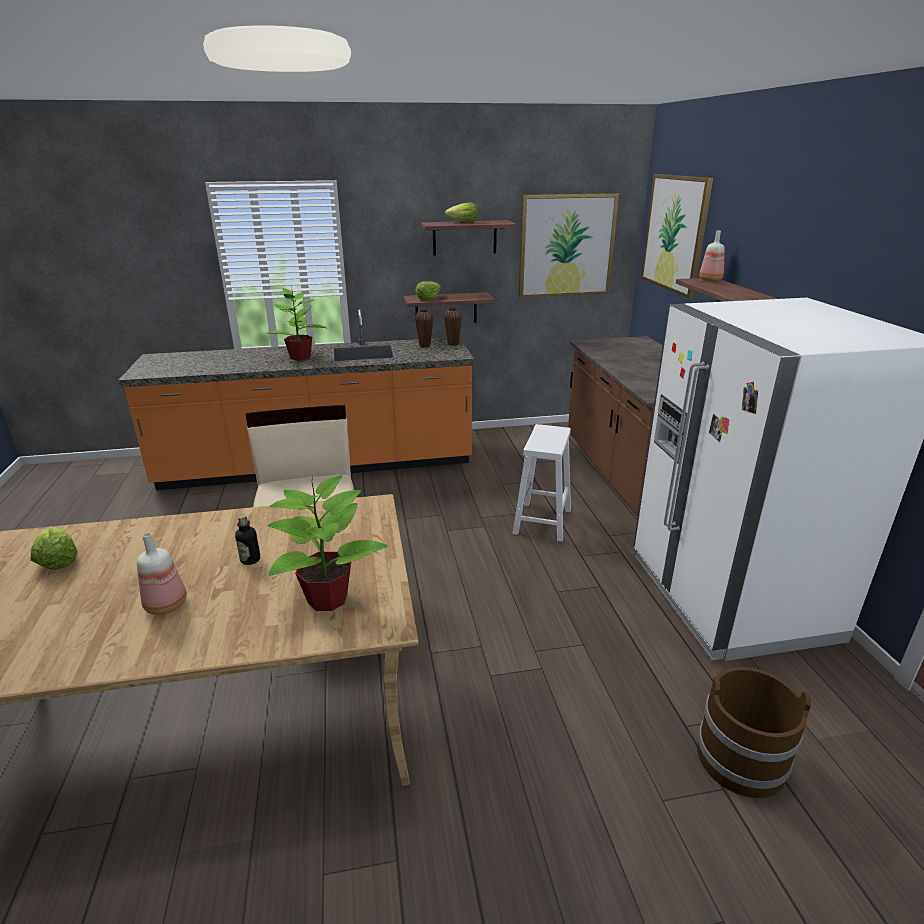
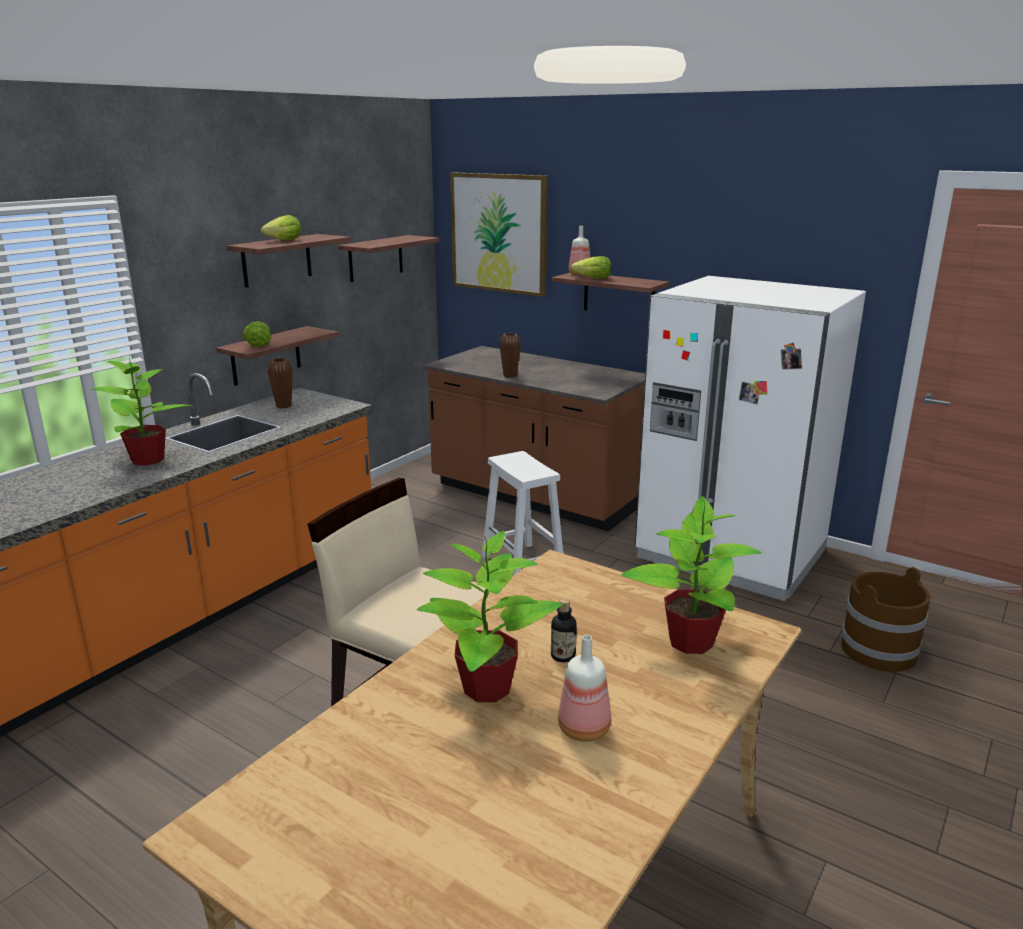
camera: 45 degrees left, 5 degrees down
(57, 560) = (362, 779): lettuce -> lettuce (592, 279)
(183, 552) = (485, 688): none -> potted plant
(453, 344) = (312, 396): brown vase -> brown vase (510, 376)
(566, 246) = (375, 258): picture -> shelf

